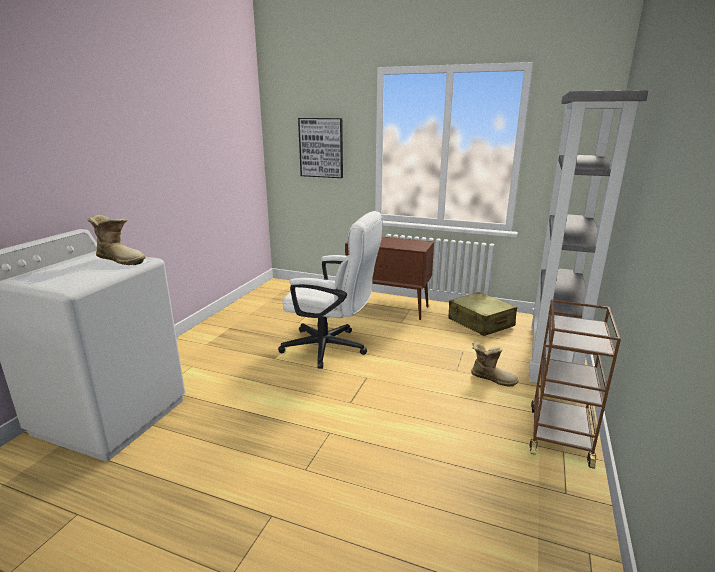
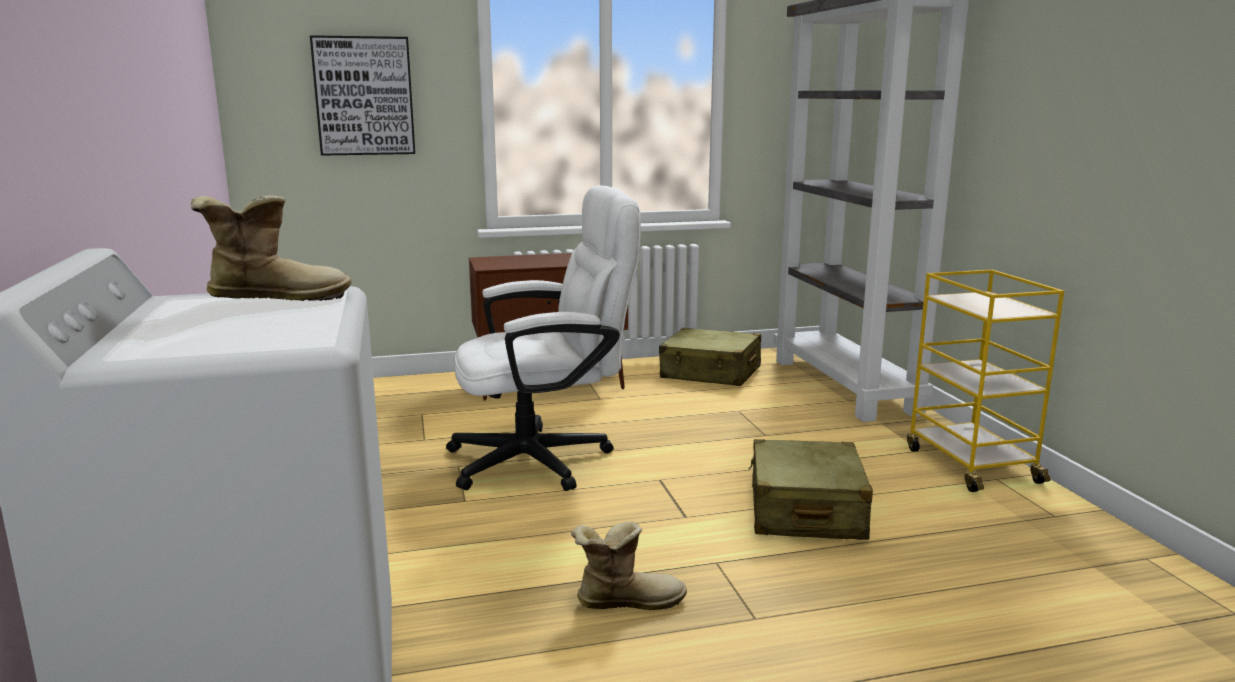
camera: 35 degrees left, 5 degrees down
(412, 424) = (805, 511): none -> beige suitcase
(492, 378) = (818, 430): boot -> boot (626, 600)
(559, 435) = (970, 465): brown cart -> yellow cart

